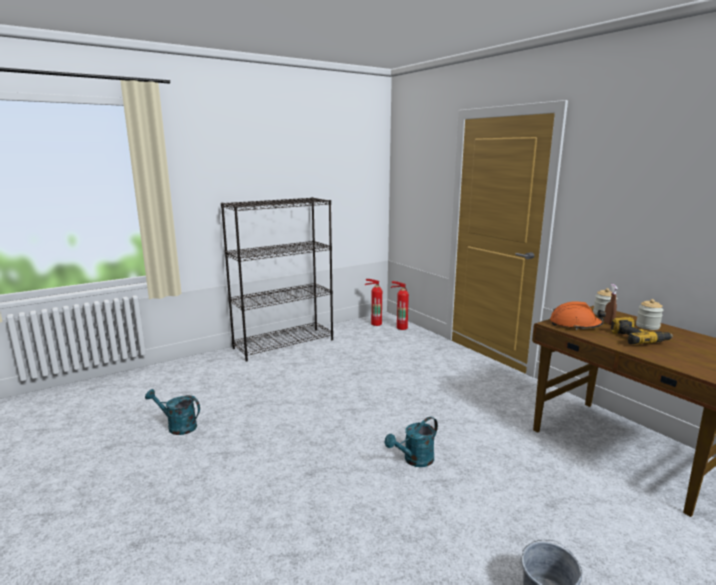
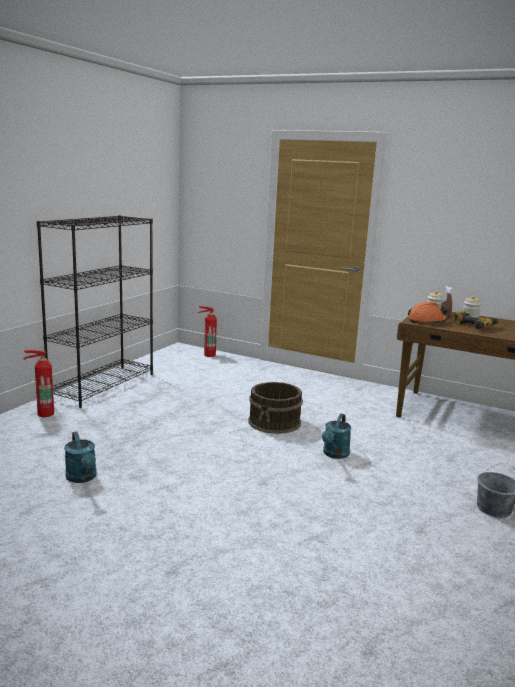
camera: 30 degrees left, 0 degrees up
(177, 426) = (82, 478): turquoise watering can -> turquoise watering can turned 105 degrees counterclockwise
(375, 323) = (179, 354): fire extinguisher -> fire extinguisher (44, 413)
(391, 408) = (275, 422): none -> brown bucket

